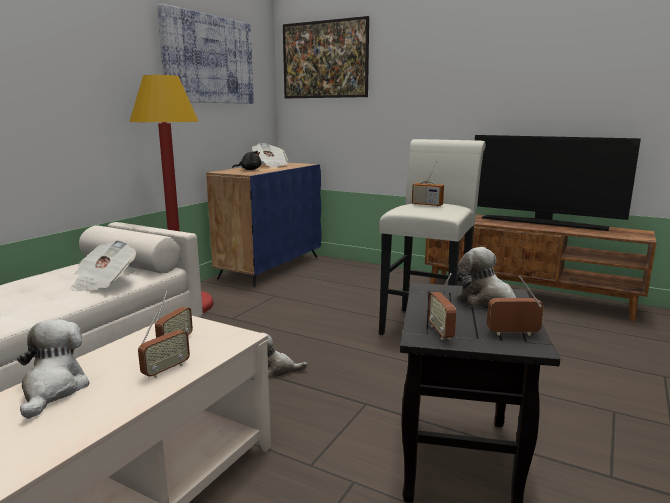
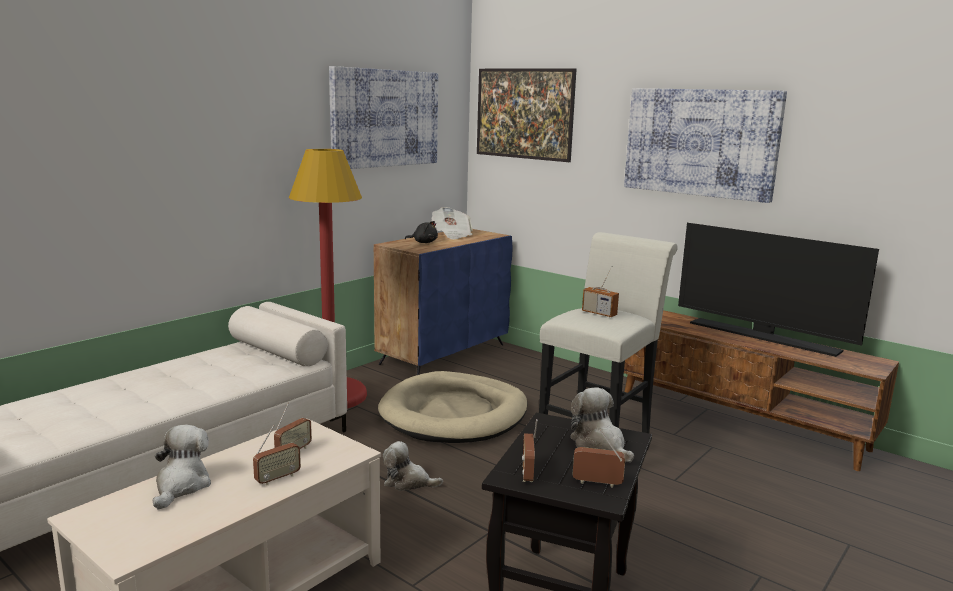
camera: 10 degrees right, 0 degrees up
(103, 282) = (245, 372): newspaper -> none
(296, 310) = (454, 414): none -> beige dog bed
(481, 69) = (701, 142): none -> picture

